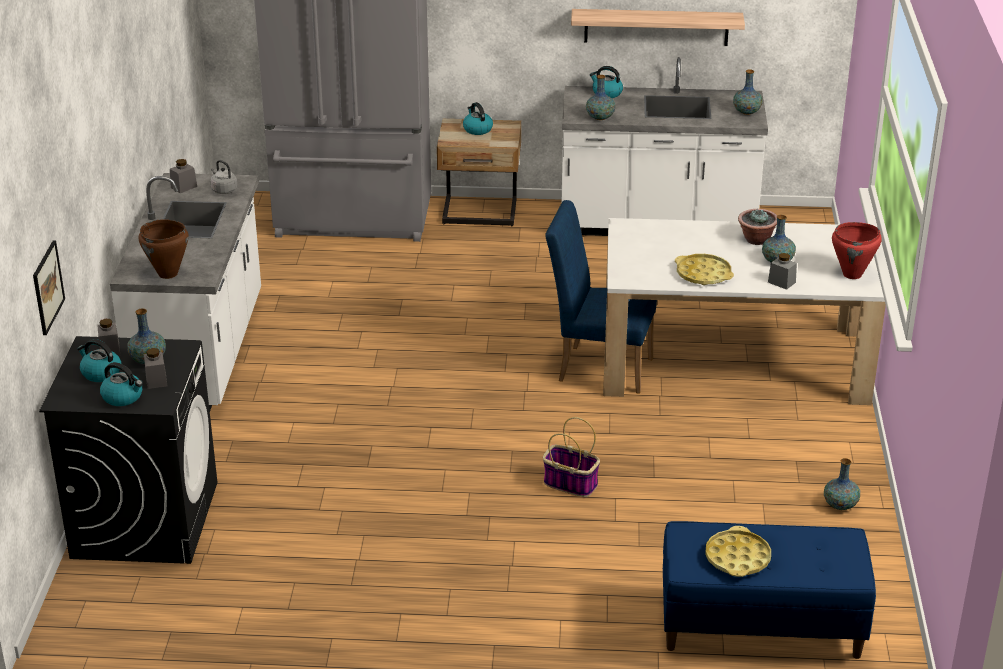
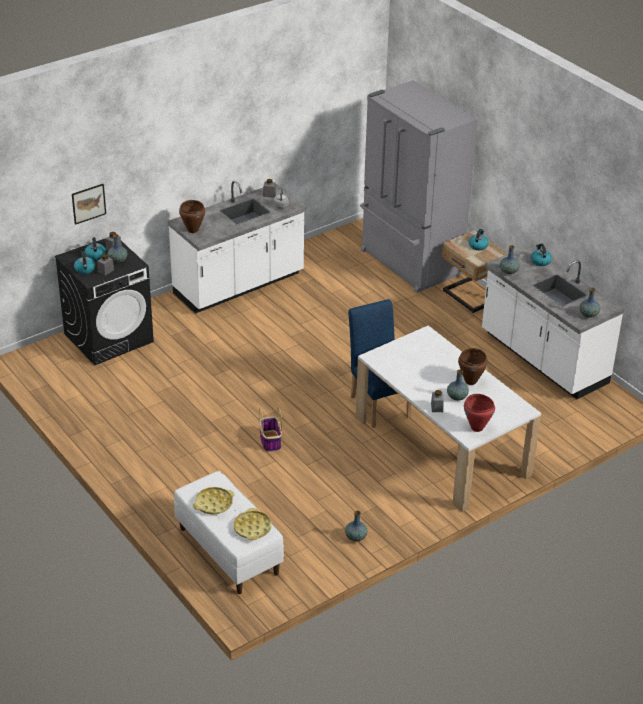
camera: 50 degrees right, 5 degrees up
(656, 27) = (579, 235): shelf -> none
(703, 274) = (411, 379): yellow tray -> yellow tray (252, 527)
(756, 240) = (470, 381): potted plant -> brown cooking pot
(760, 626) = (228, 551): blue bench -> white bench

